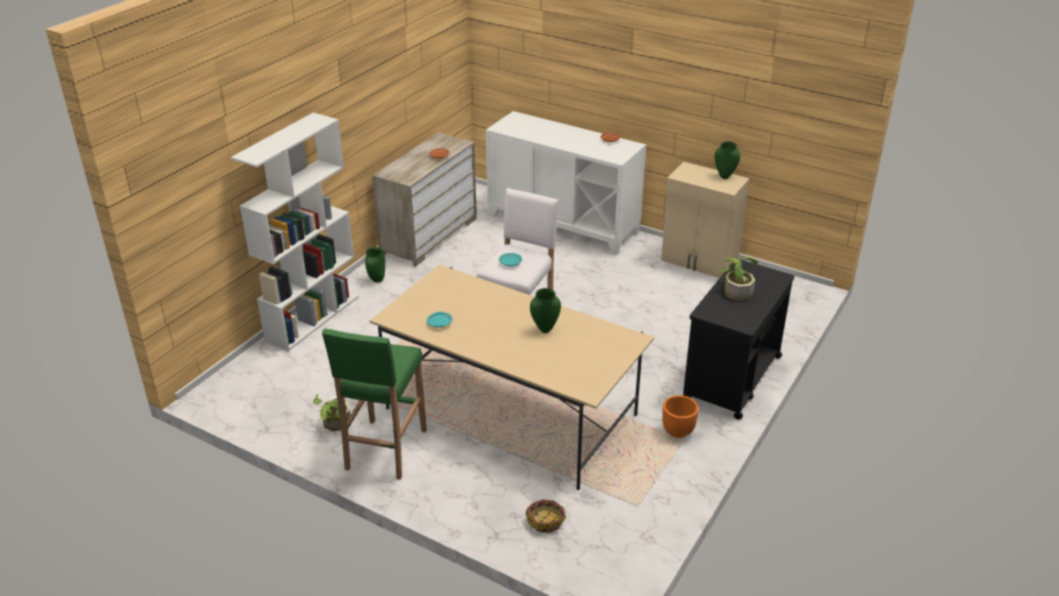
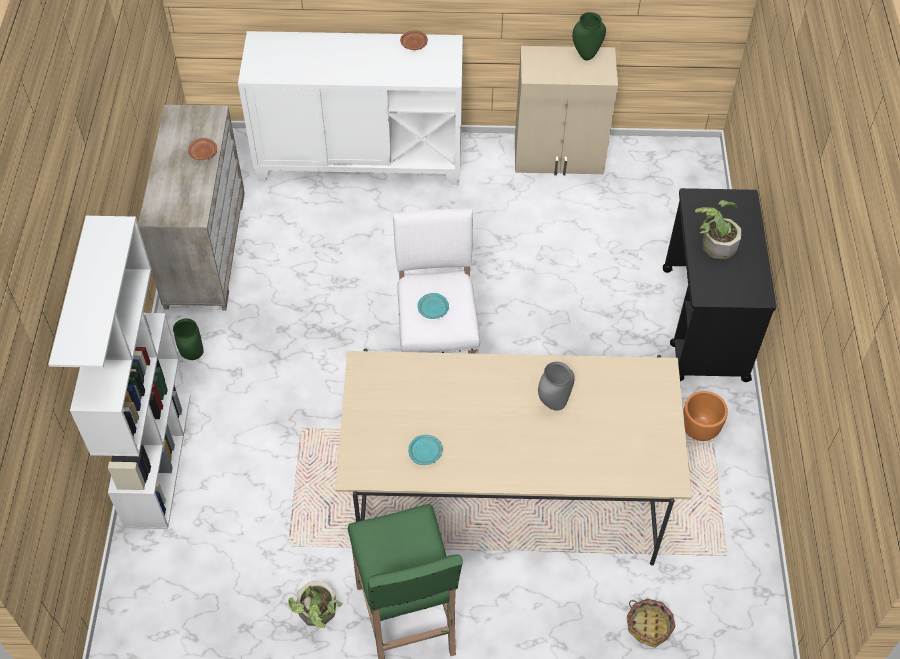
camera: 30 degrees left, 20 degrees up
(545, 330) = (554, 404): green vase -> grey vase

